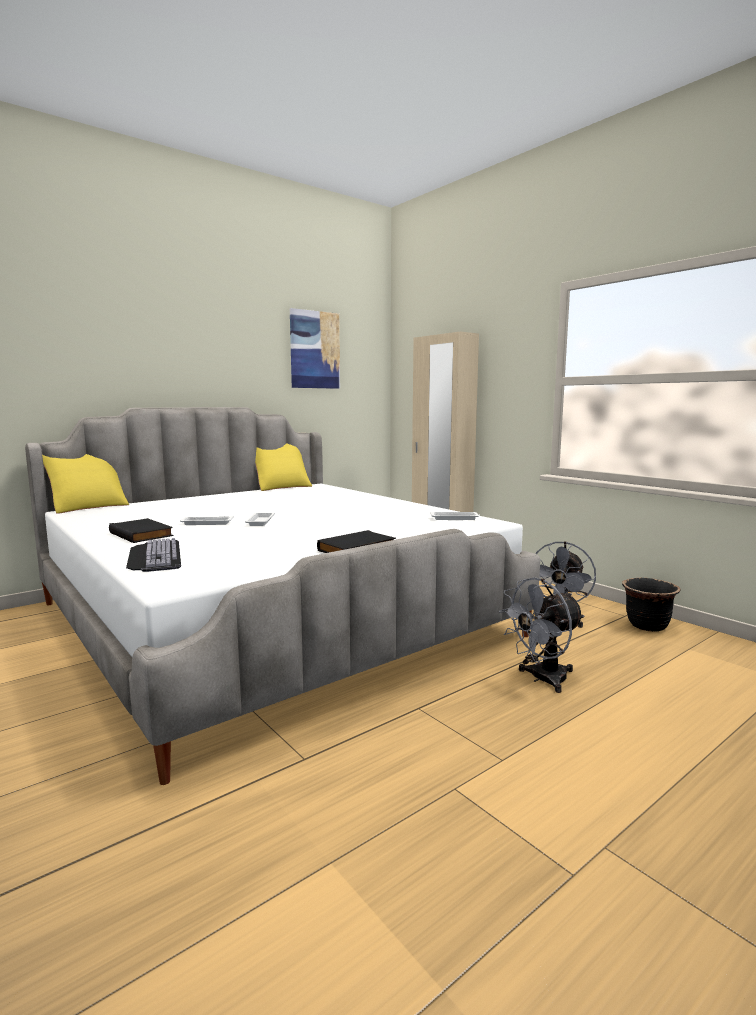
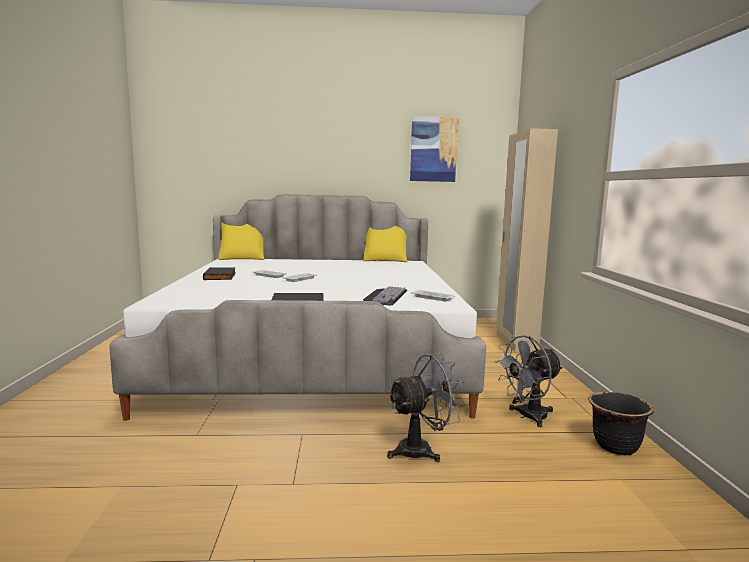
camera: 35 degrees right, 0 degrees up
(153, 556) = (191, 288): keyboard -> keyboard (384, 296)
(541, 679) = (422, 450): grey fan -> grey fan turned 150 degrees clockwise

